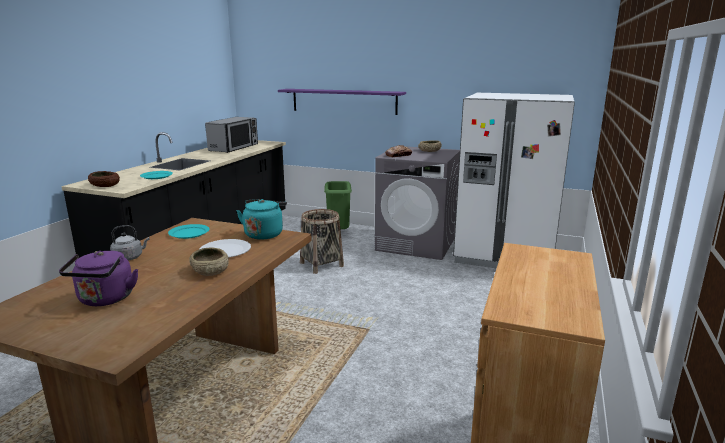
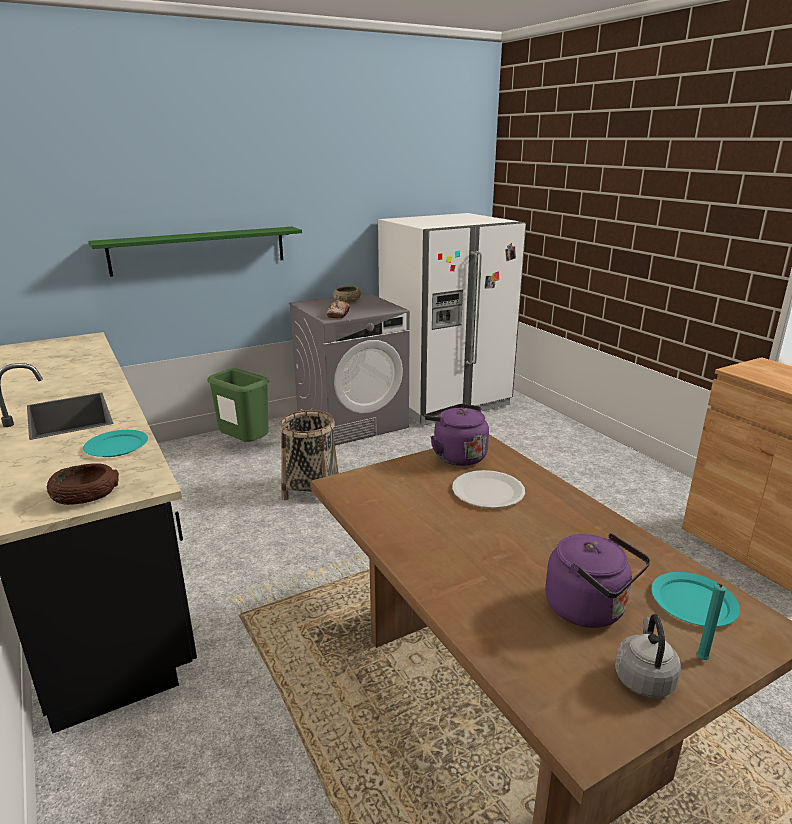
camera: 50 degrees left, 5 degrees up
(67, 337) = (700, 660): none -> turquoise candle
(129, 257) = (435, 561): grey kettle -> grey kettle (643, 677)
(189, 233) = (384, 497): turquoise plate -> turquoise plate (693, 601)
(210, 270) = (551, 516): beige bowl -> none
(234, 147) = (54, 362): microwave -> none
(264, 234) = (456, 456): turquoise kettle -> purple kettle
(343, 101) = (199, 250): purple shelf -> green shelf

